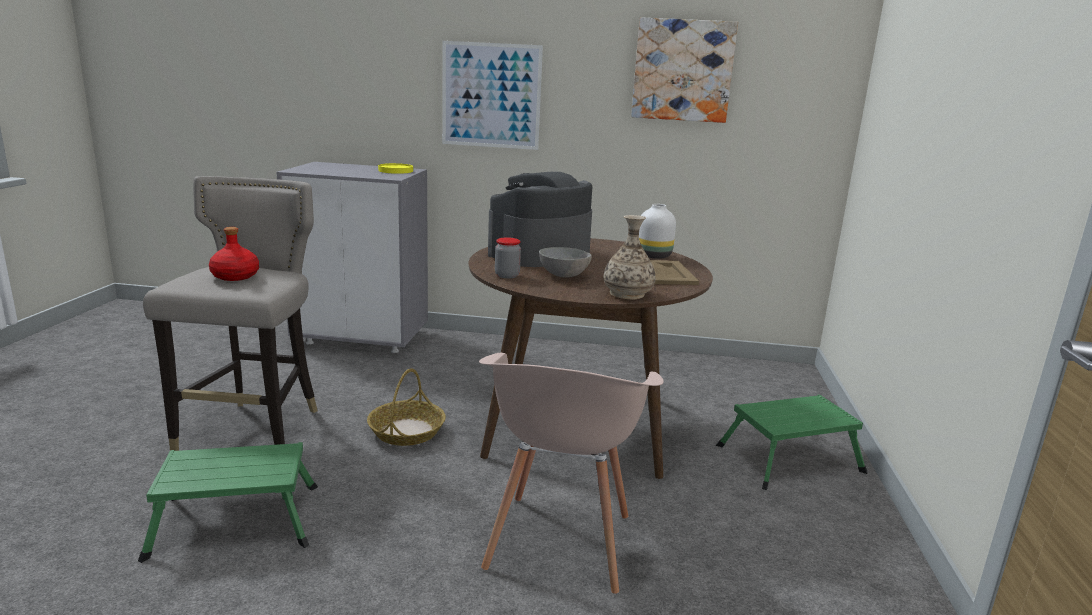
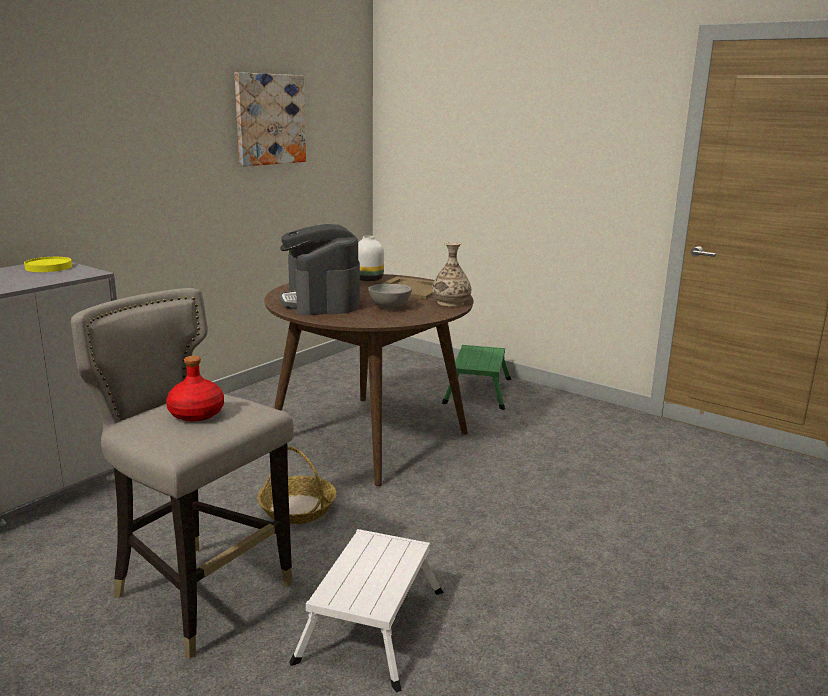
camera: 60 degrees left, 0 degrees up
(234, 521) = (371, 626): green step ladder -> white step ladder
(491, 96) = (113, 161): picture -> none
(507, 275) = (370, 320): jar -> none
(559, 543) = (512, 488): beige chair -> none

